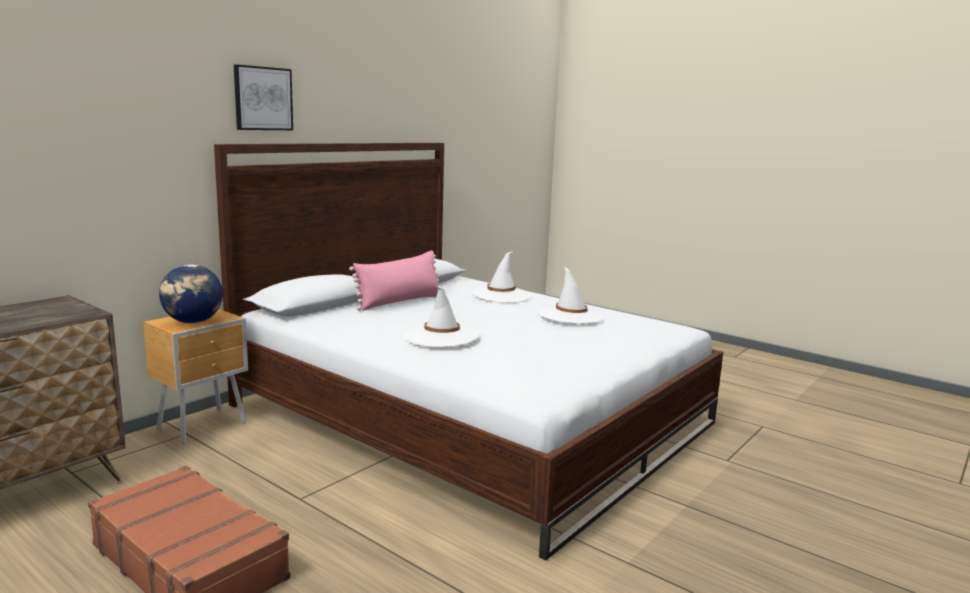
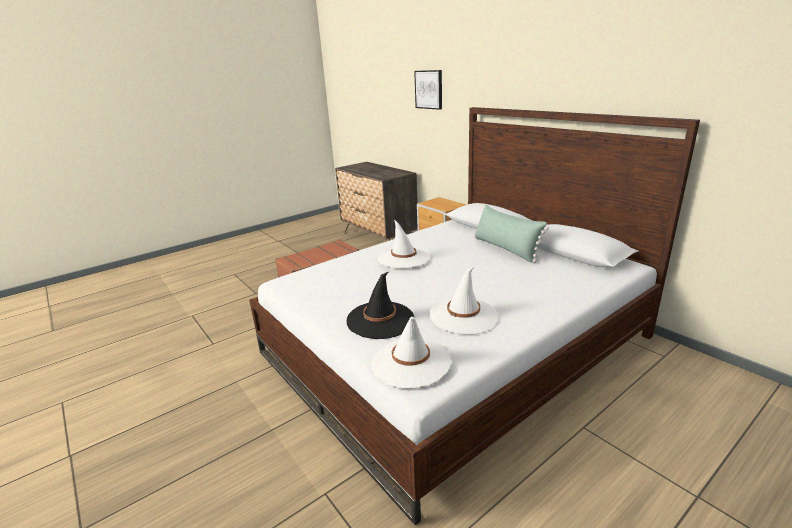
camera: 105 degrees right, 10 degrees up
(193, 322) = (436, 204): globe -> none
(263, 98) = (510, 75): picture -> picture (429, 89)
(399, 302) = (505, 248): pink pillow -> green pillow
(501, 295) = (543, 288): white hat -> white hat (411, 362)
(601, 341) = (380, 320): none -> black hat

